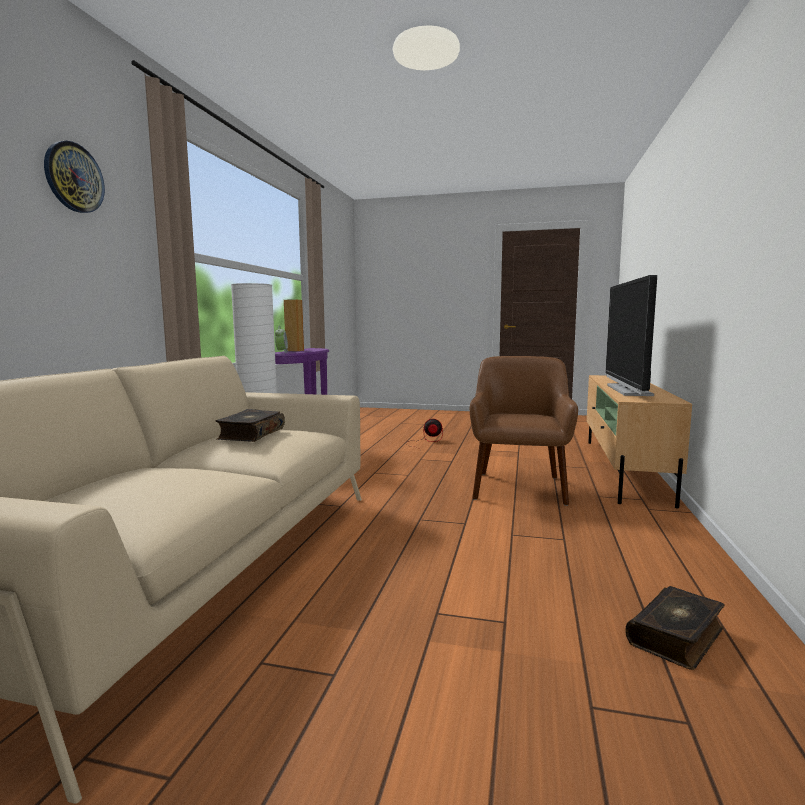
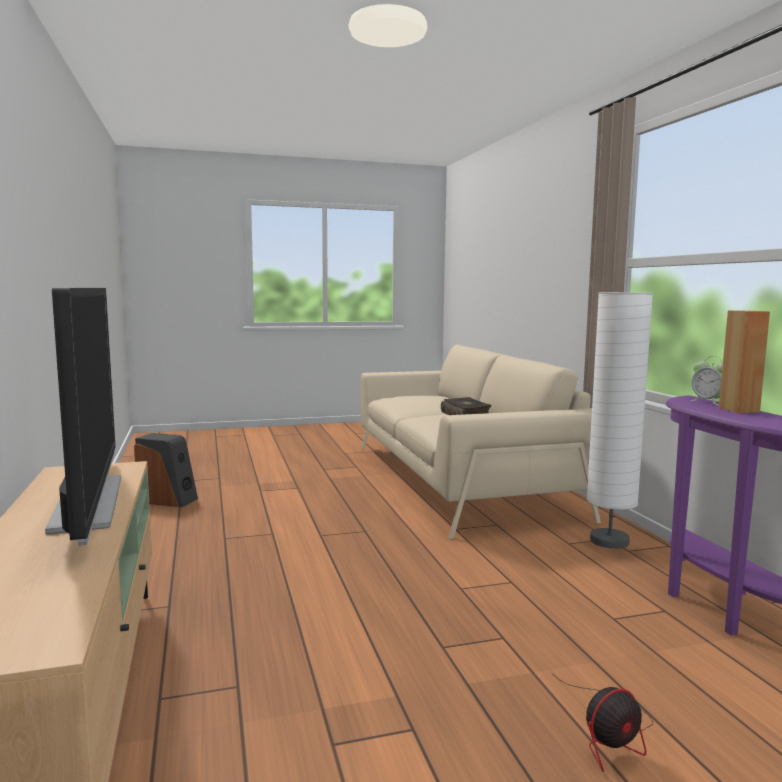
camera: 150 degrees right, 0 degrees up
(74, 177) = (572, 226): wall clock -> none
(519, 487) = (285, 598): brown armchair -> none
(677, 636) = (168, 500): book -> speaker

